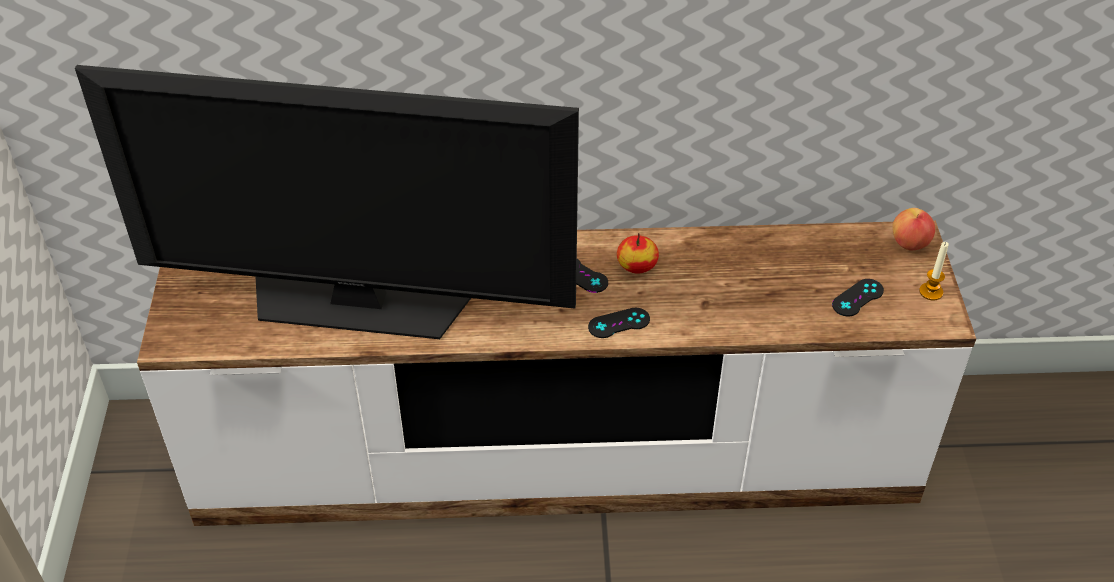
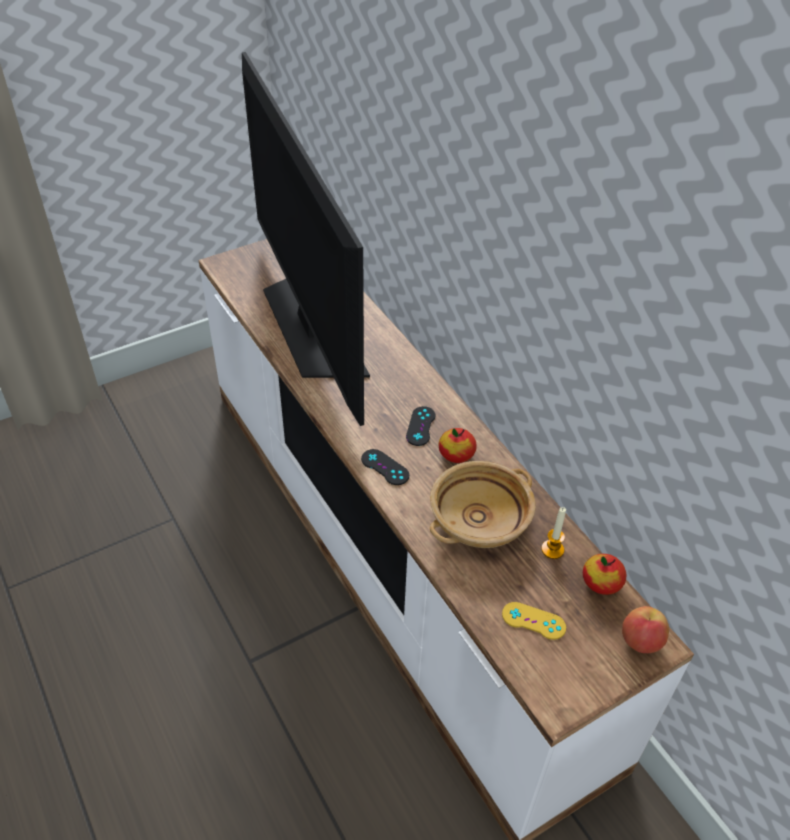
camera: 60 degrees right, 0 degrees up
(729, 285) = (479, 521): none -> beige bowl
(841, 238) = (601, 583): none -> apple
(857, 298) = (533, 621): black game controller -> yellow game controller
(931, 292) = (587, 680): candle -> candle (552, 549)

